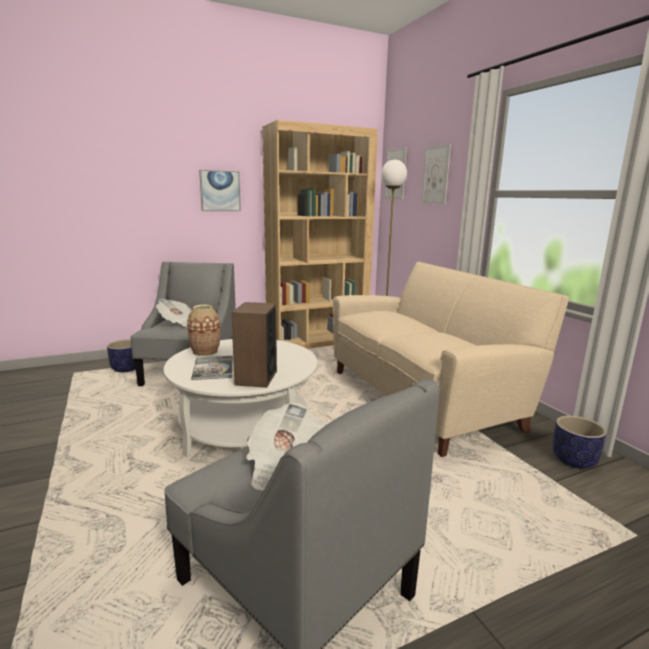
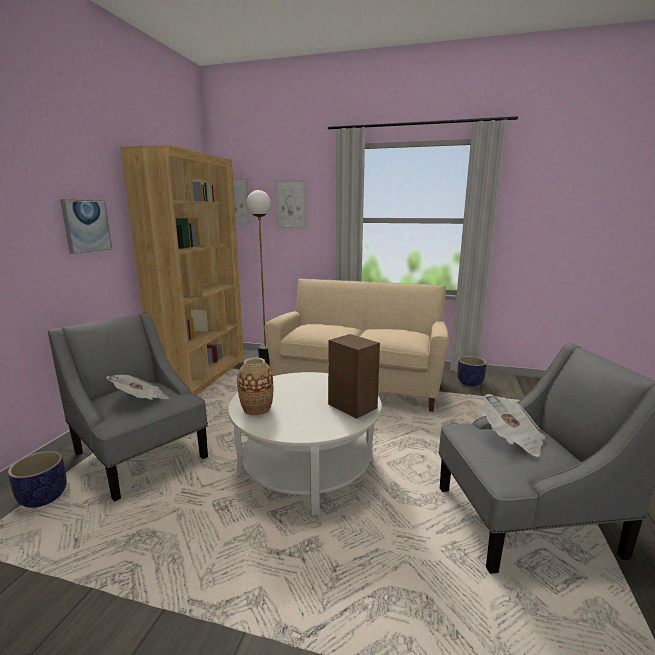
camera: 50 degrees left, 0 degrees up
(213, 368) = (305, 416): book -> none

